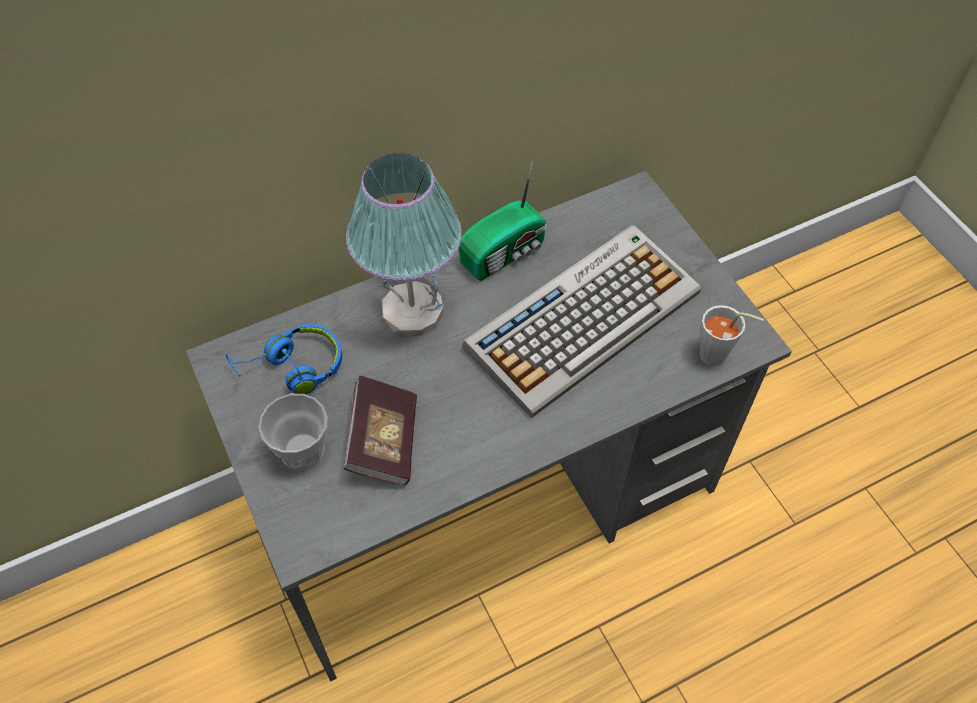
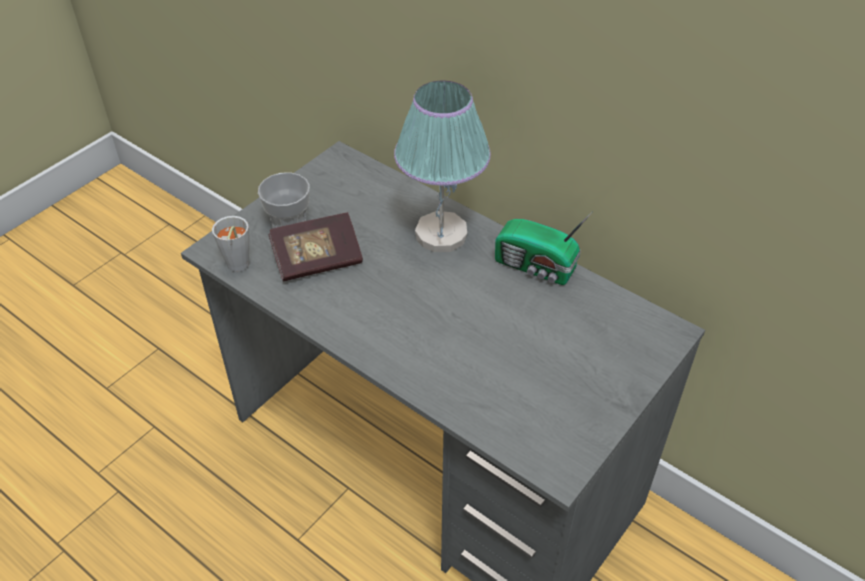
camera: 65 degrees right, 10 degrees down
(292, 368) = (353, 193): blue headphones -> none
(584, 318) = (503, 338): keyboard -> none
(718, 357) = (522, 447): grey cup -> grey cup (237, 267)

